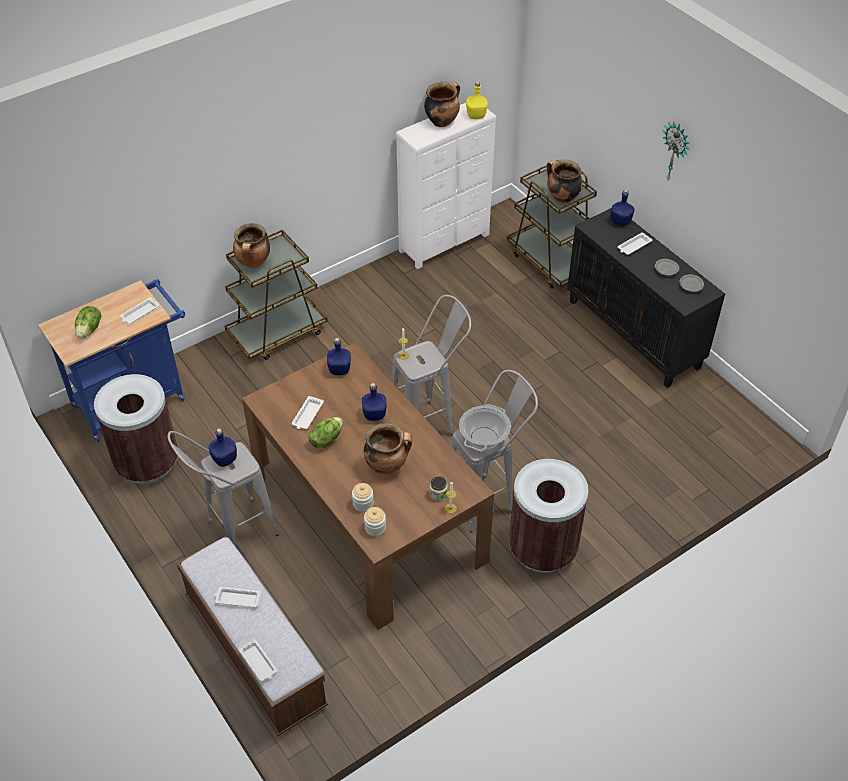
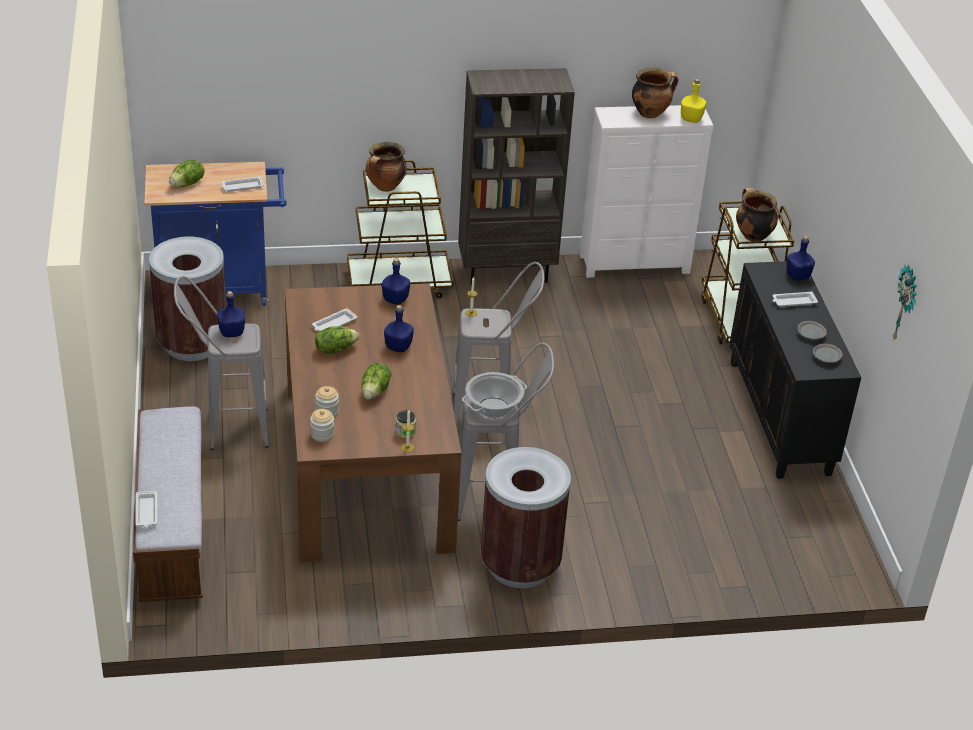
camera: 25 degrees right, 10 degrees down
(237, 599) = (167, 456): white tray -> none
(354, 289) = (507, 272): none -> brown bookcase
(387, 465) = (376, 391): cooking pot -> lettuce
(675, 151) = (854, 197): wall clock -> wall clock (906, 305)

